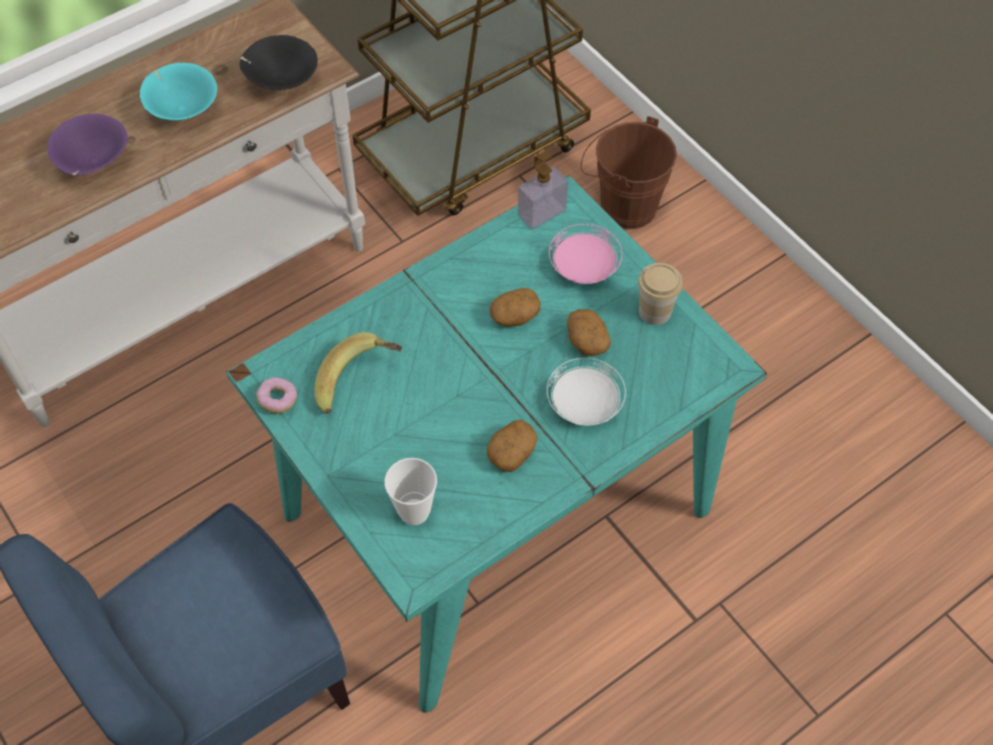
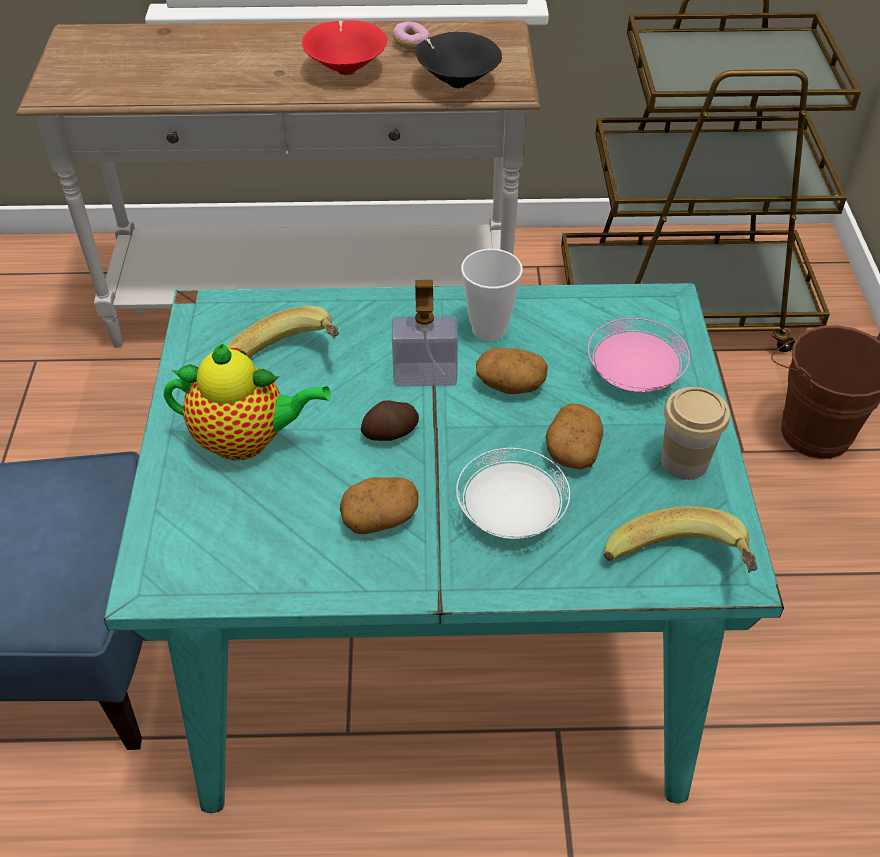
camera: 35 degrees right, 10 degrees down
(94, 164) = (230, 77): purple bowl -> none
(183, 110) = (346, 69): turquoise bowl -> red bowl
(278, 400) = (195, 338): donut -> donut (411, 44)
(384, 452) = (247, 440): none -> teapot
(414, 512) = (219, 516): cup -> cup (489, 329)
(470, 393) = (391, 433): none -> potato
(542, 213) = (629, 303): soap dispenser -> soap dispenser (425, 375)
(701, 384) = (679, 571): none -> banana

